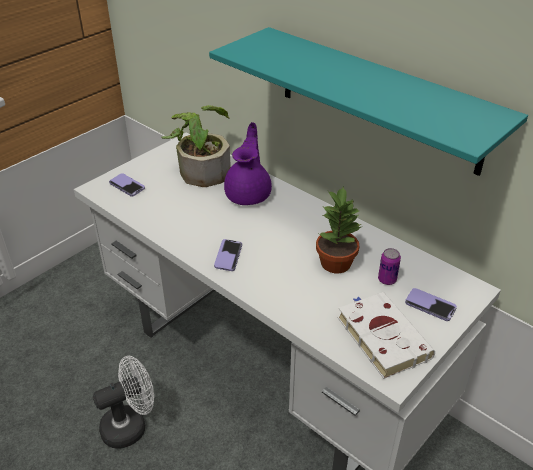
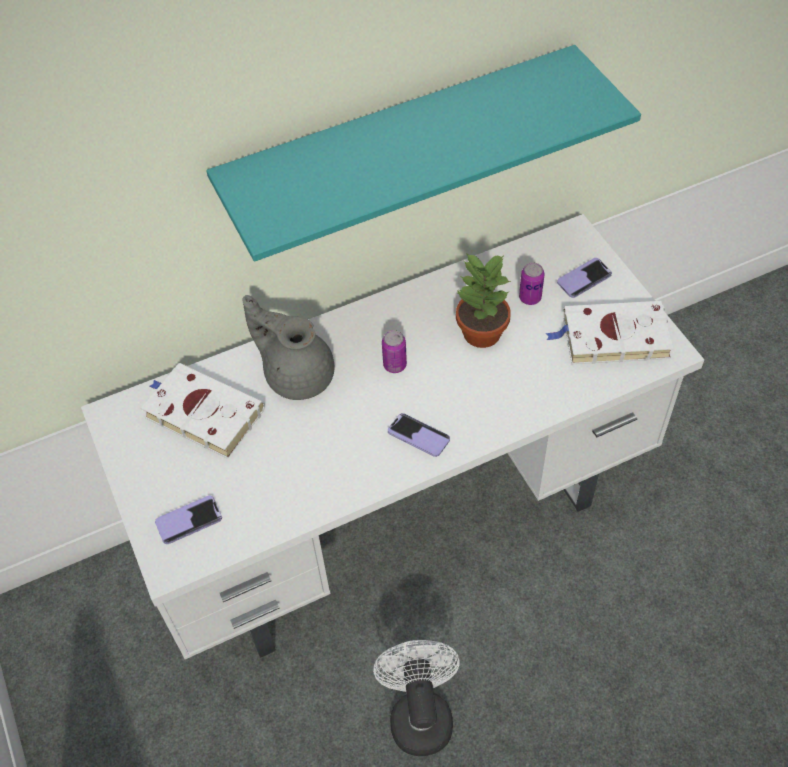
camera: 65 degrees left, 15 degrees up
(201, 169) = (201, 413): potted plant -> white book
(249, 194) = (297, 374): purple teapot -> grey teapot
(280, 230) = (395, 365): none -> can

